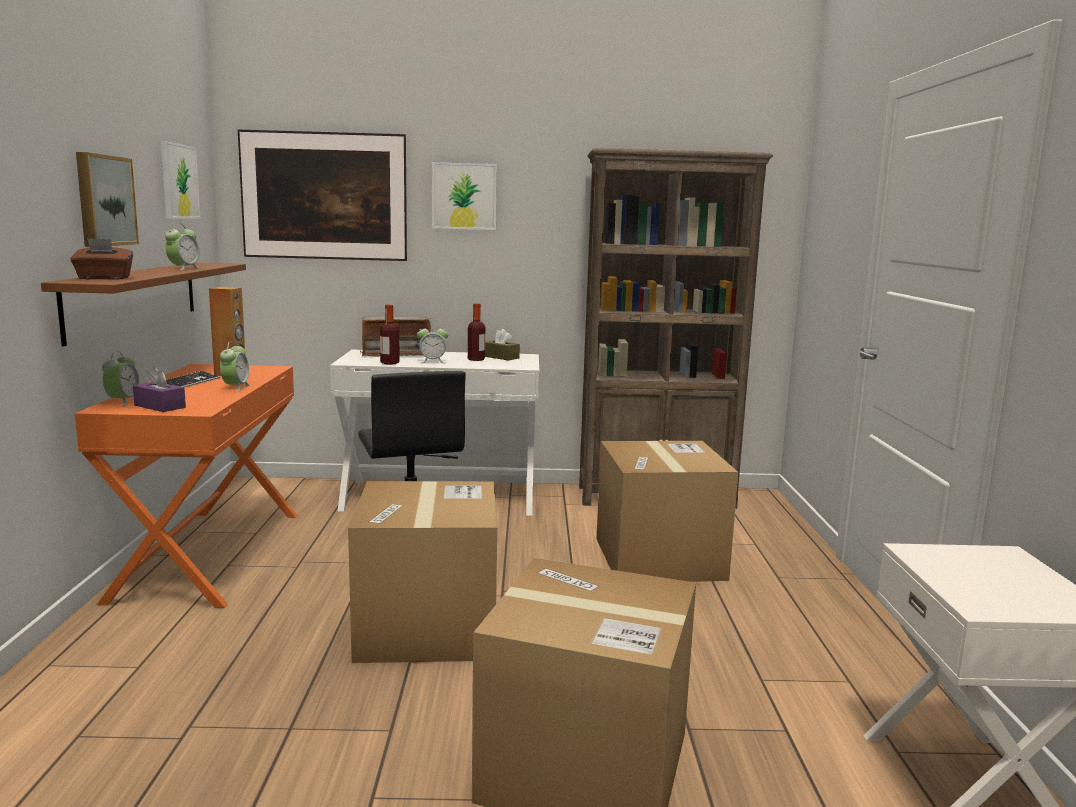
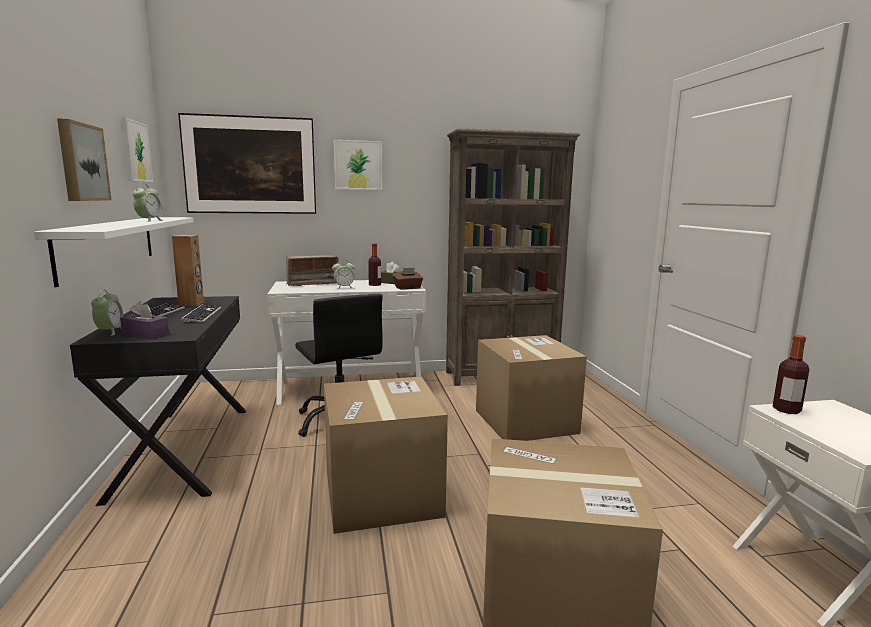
camera: 10 degrees left, 0 degrees up
(104, 278) = (90, 227): brown tissue box -> brown tissue box (408, 288)
(135, 298) = (109, 245): brown shelf -> white shelf
(209, 554) = (183, 449): orange desk -> black desk
(235, 387) = (202, 315): alarm clock -> keyboard
(389, 363) = (312, 290): bottle -> bottle (786, 410)

